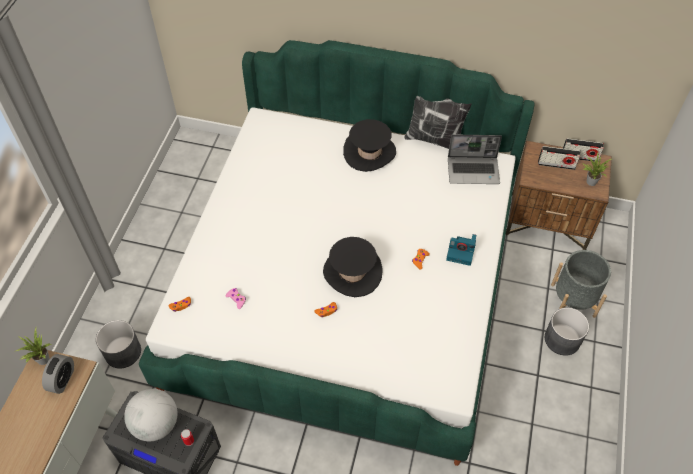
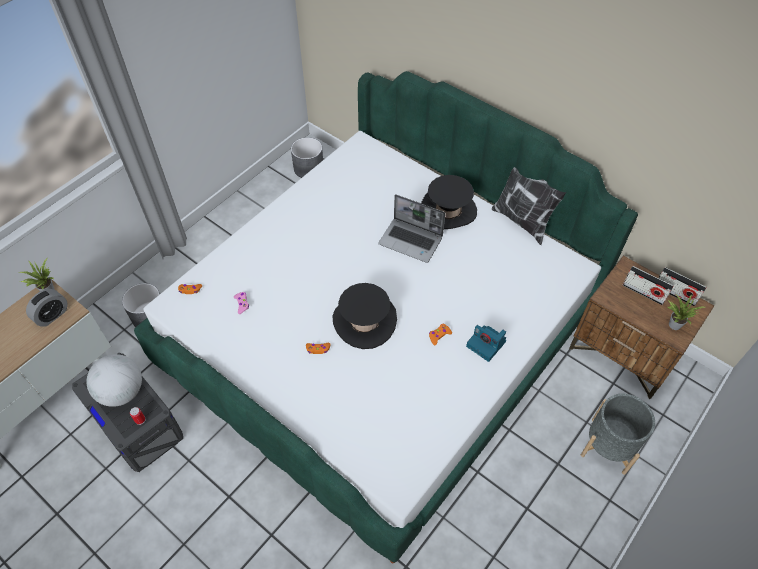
camera: 25 degrees right, 0 degrees up
(473, 171) = (546, 266): laptop -> laptop (411, 241)
(562, 339) = (574, 482): grey planter -> grey planter (309, 168)

